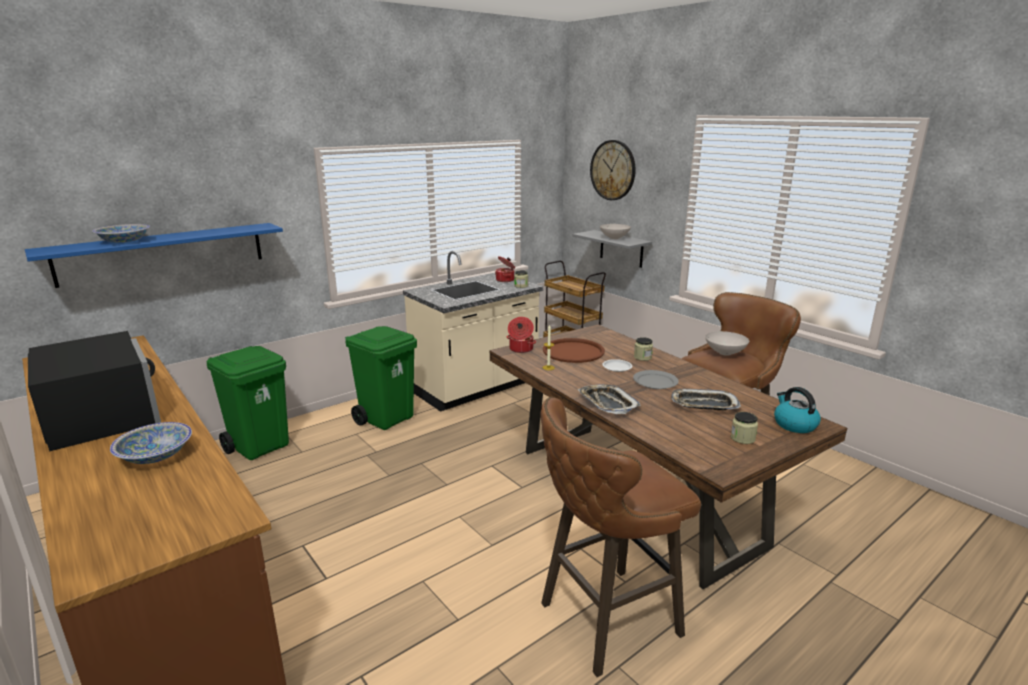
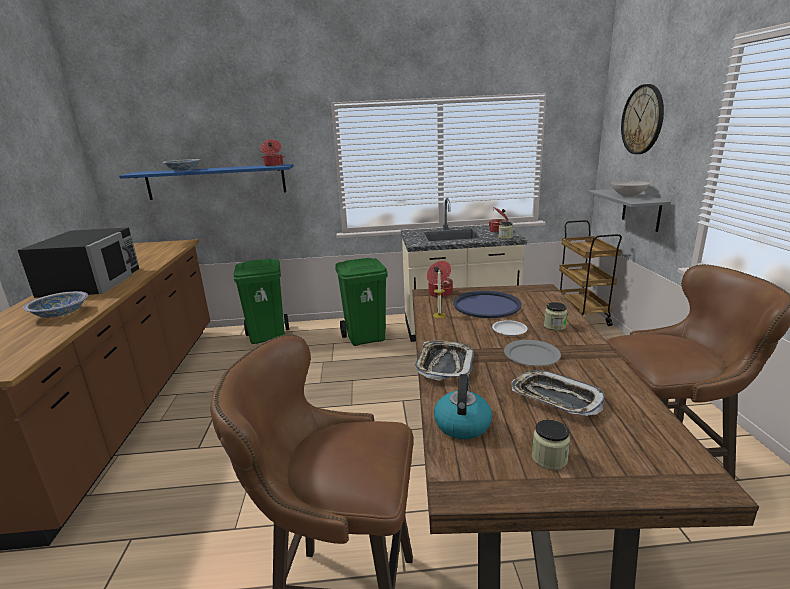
camera: 35 degrees right, 0 degrees up
(252, 227) = (273, 165): none -> cooking pot
(573, 351) = (486, 305): brown tray -> blue tray
(725, 353) = (667, 343): white bowl -> none
(794, 424) = (659, 467): kettle -> kettle (462, 424)

